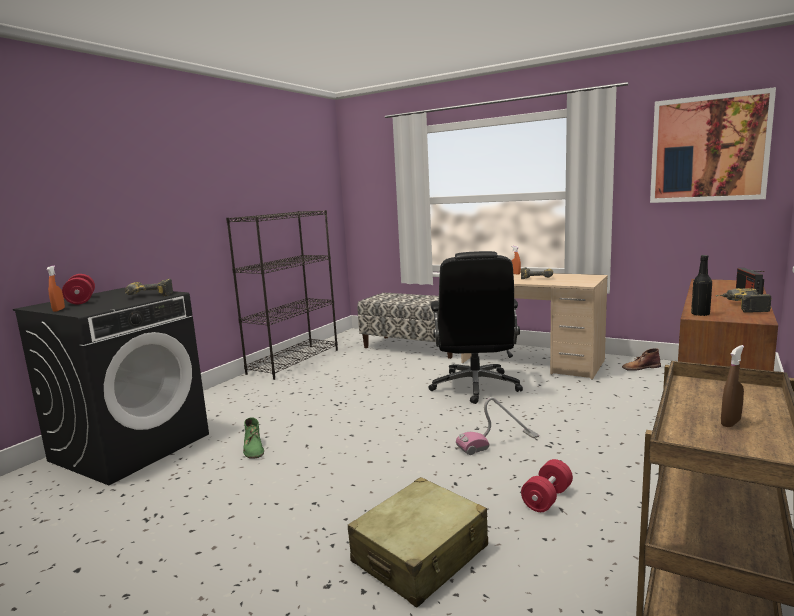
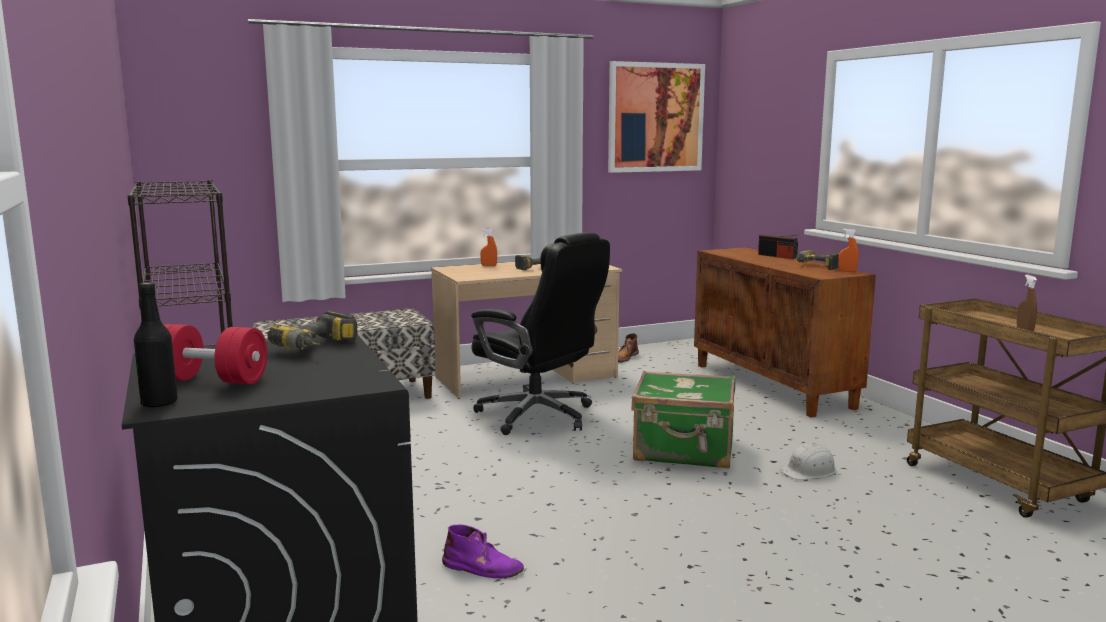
camera: 55 degrees left, 0 degrees up
(58, 310) = (279, 395): orange spray bottle -> orange spray bottle (847, 271)
(253, 448) = (483, 568): green boot -> purple boot
(420, 555) = (846, 544): beige suitcase -> none
(498, 442) = (684, 451): vacuum cleaner -> green suitcase
(547, 498) = (809, 471): red dumbbell -> white hard hat
(700, 314) = (817, 275): black bottle -> black bottle (159, 403)

